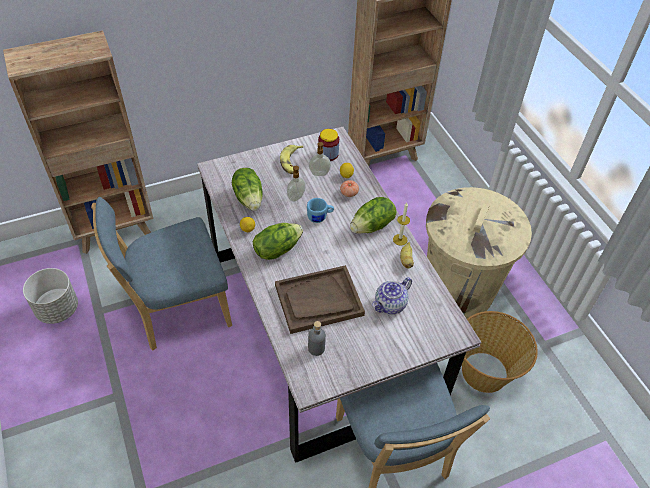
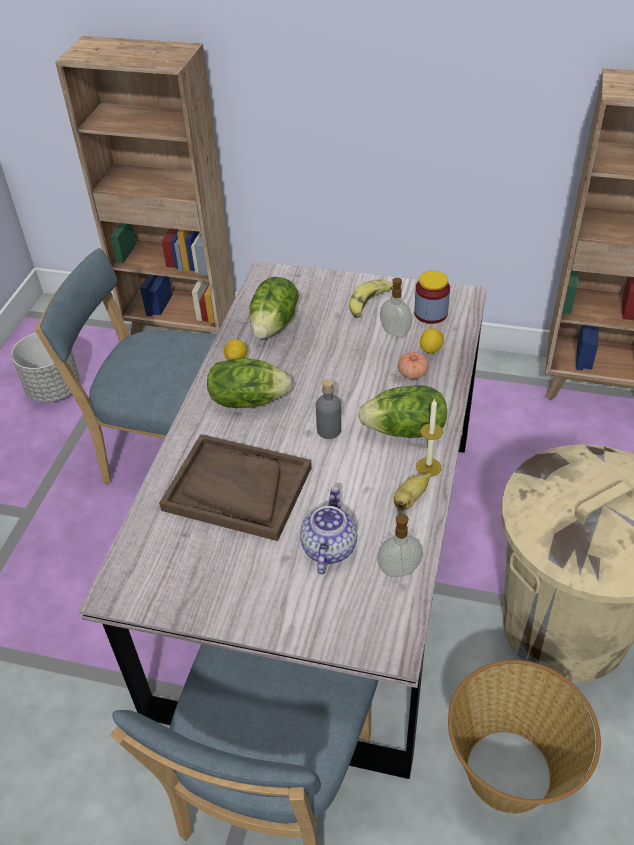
camera: 40 degrees right, 5 degrees down
(295, 197) = (335, 347): soap dispenser -> soap dispenser (398, 569)
(316, 348) = (174, 547): grey bottle -> grey bottle (329, 430)
(320, 217) = (342, 386): blue mug -> none
(390, 305) = (328, 547): teapot -> teapot turned 105 degrees clockwise

